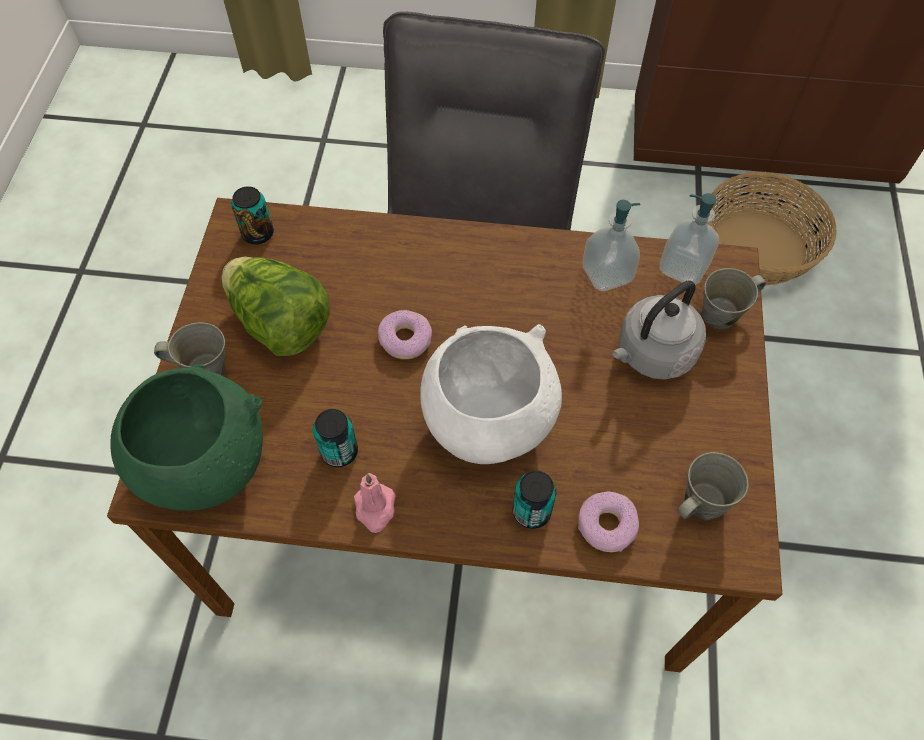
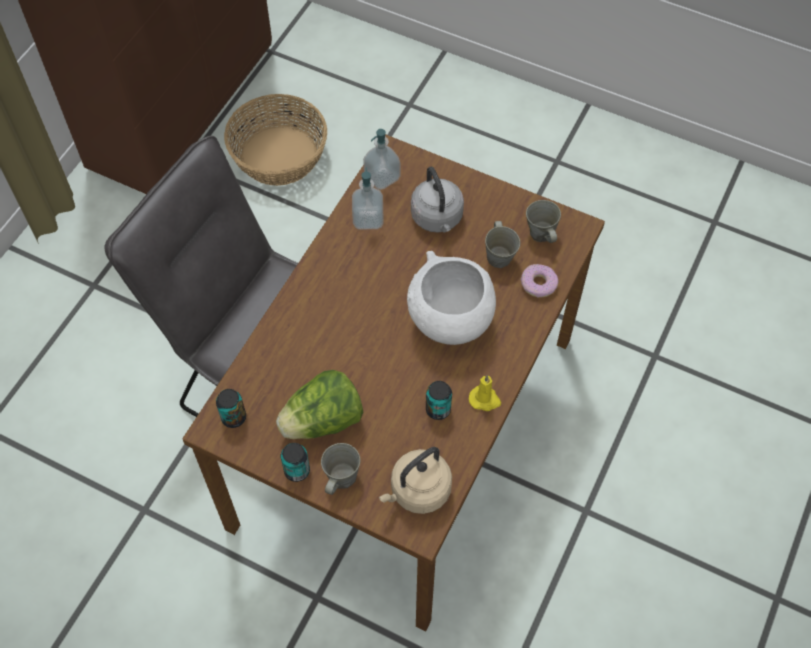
camera: 70 degrees left, 0 degrees up
(205, 465) = (418, 491): green bowl -> beige kettle
(375, 508) = (485, 400): pink candle -> yellow candle
(405, 339) = (369, 348): donut -> none
(531, 511) = (517, 318): can -> can (297, 470)
(722, 314) = (425, 172): grey mug -> grey mug (499, 256)

